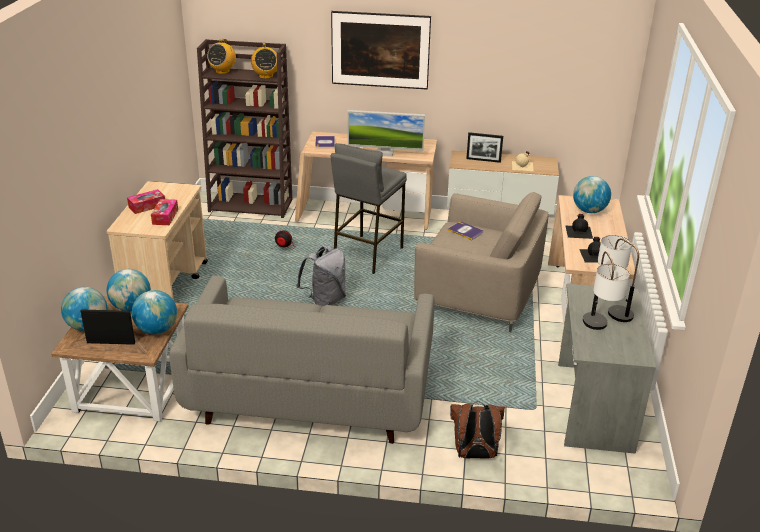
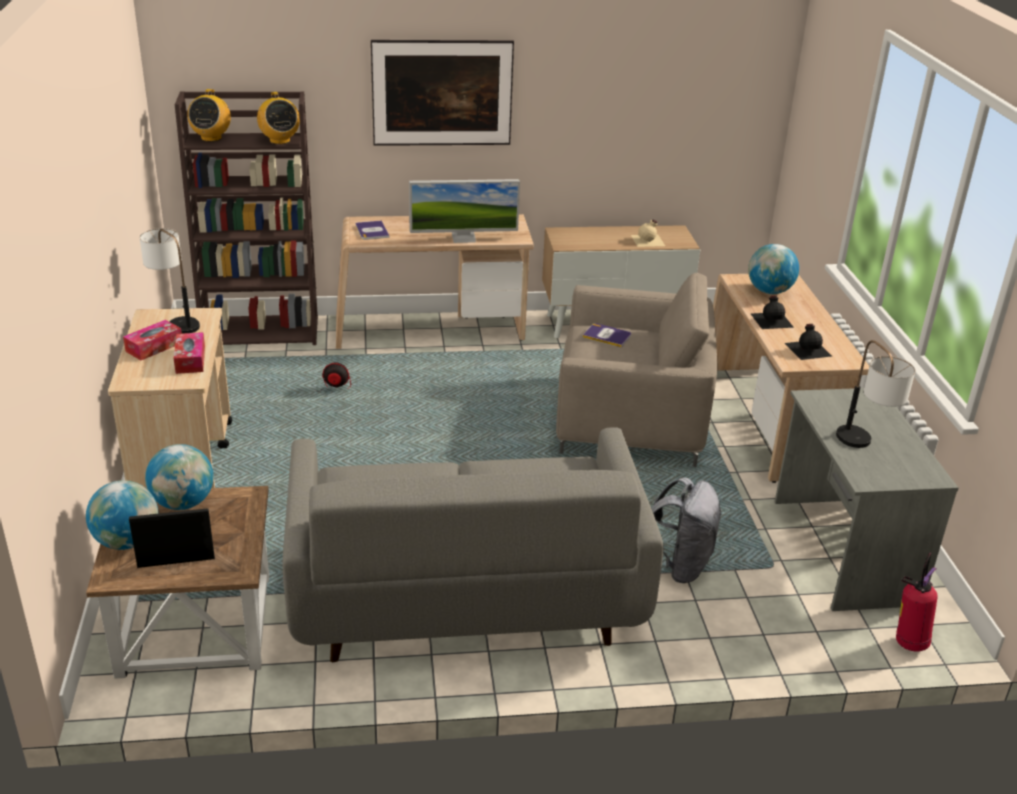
camera: 15 degrees left, 0 degrees up
(157, 330) = (239, 532): globe -> none
(325, 301) = (427, 457): grey backpack -> grey backpack (678, 566)
(367, 255) = (457, 384): grey stool -> none
(474, 455) = (725, 643): brown backpack -> none
(483, 160) = (593, 237): picture frame -> none
(611, 308) = (863, 416): table lamp -> table lamp (176, 321)
(612, 477) = (909, 642): none -> fire extinguisher

